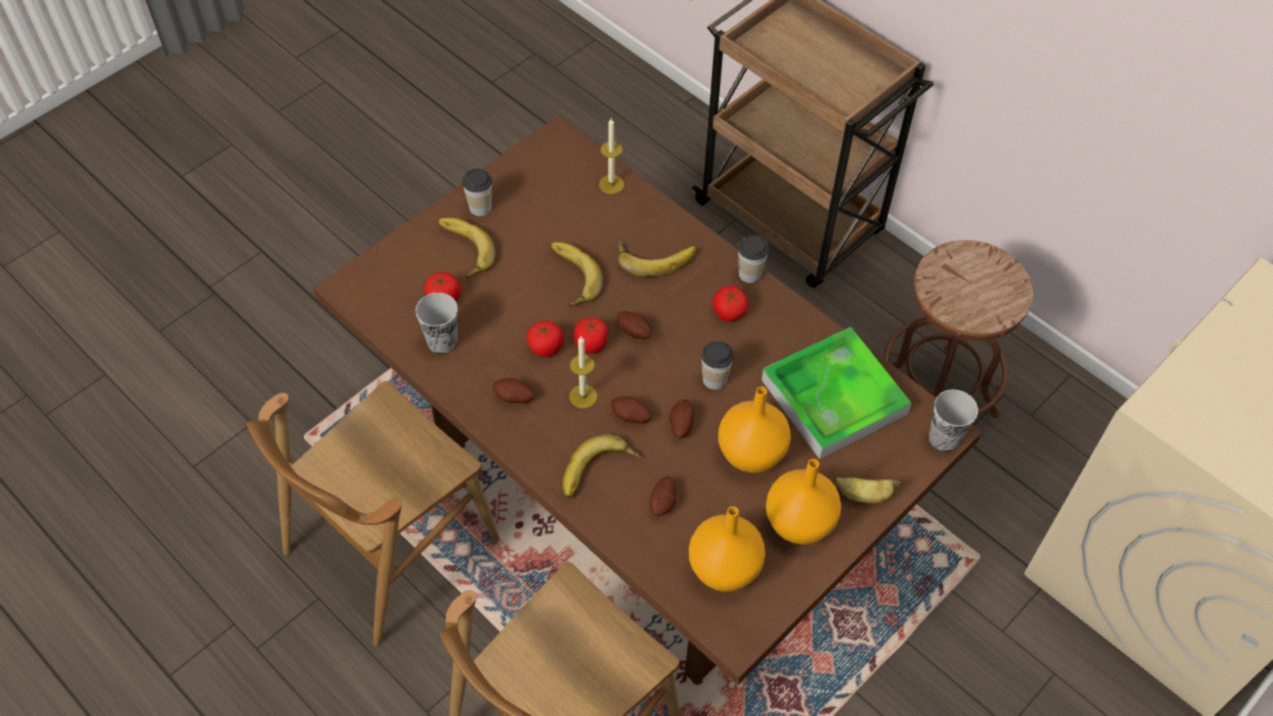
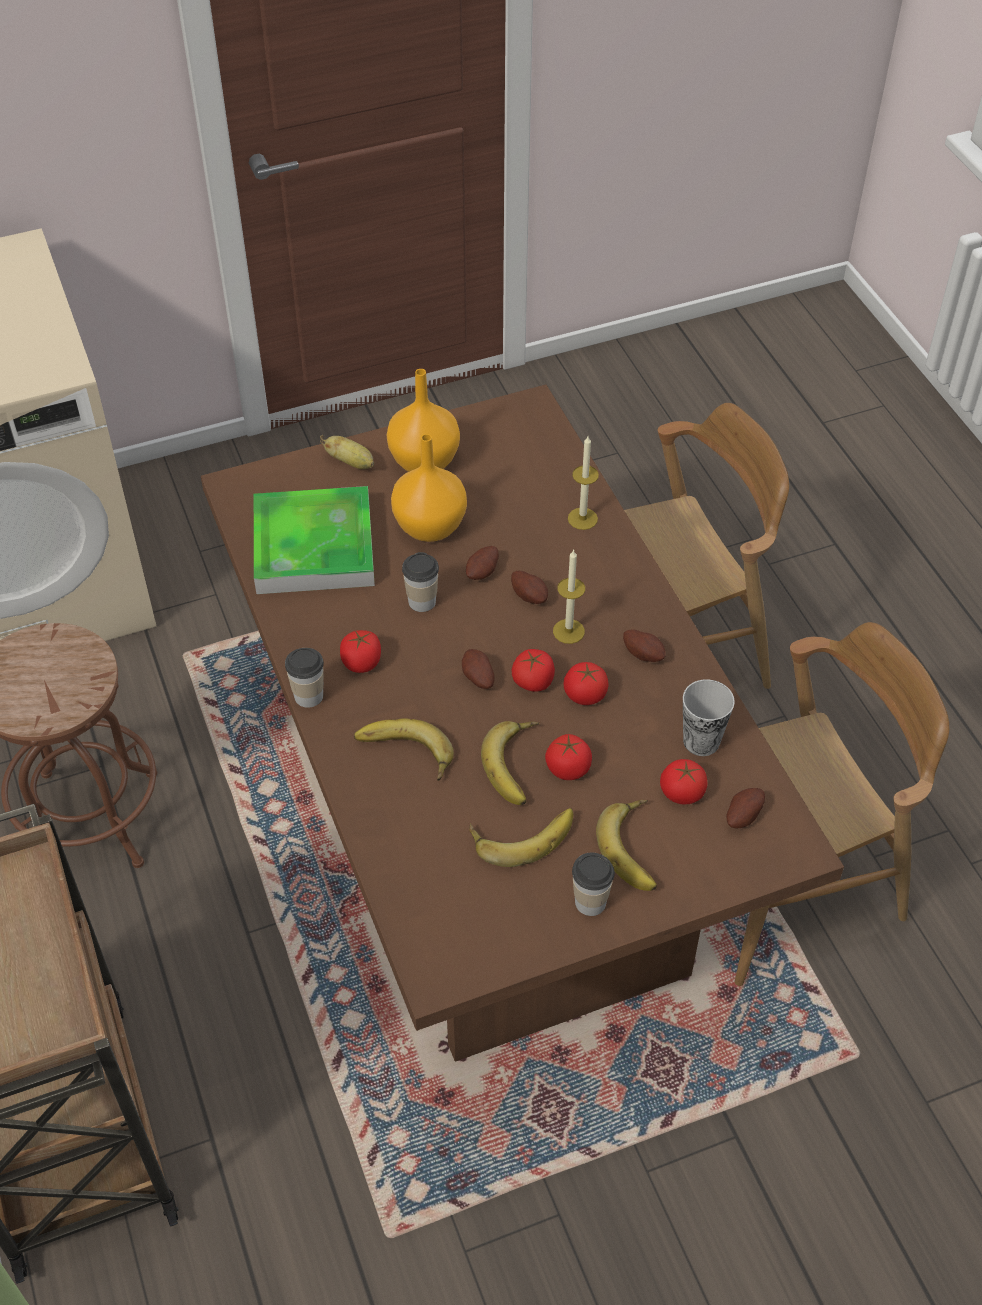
camera: 155 degrees left, 5 degrees down
(533, 288) = (568, 768): none -> tomato
(598, 473) = (588, 558): banana -> banana (522, 834)
(611, 184) = (402, 873): candle -> candle (582, 518)
(663, 502) = (539, 515): potato -> potato (742, 815)
(725, 569) = (512, 451): orange vase -> none
(944, 438) = (240, 480): cup -> none

